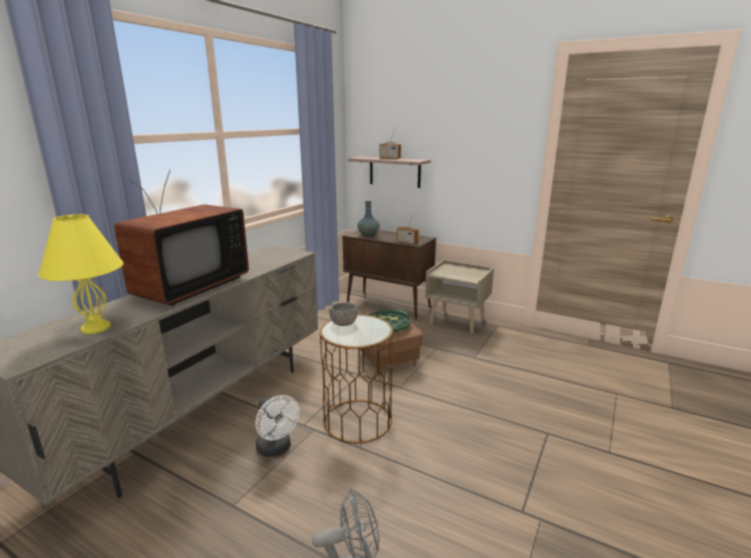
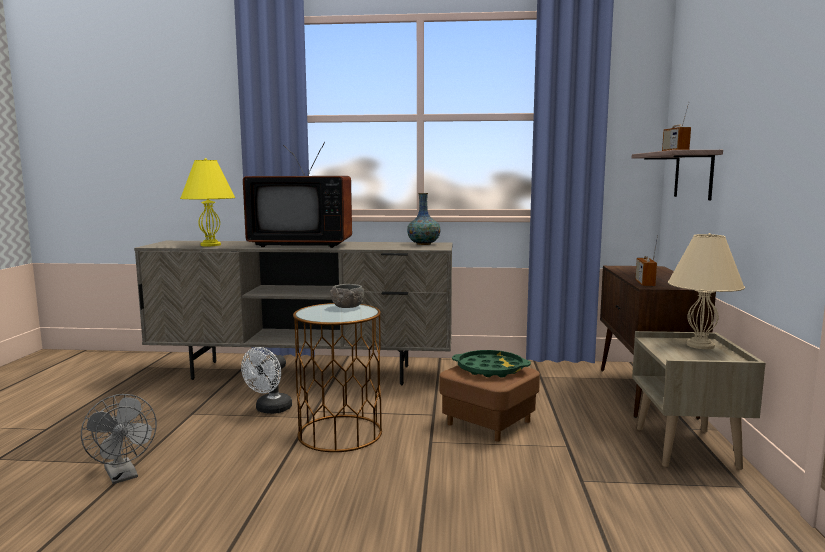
camera: 65 degrees right, 10 degrees down
(368, 235) = (634, 270): vase -> vase (423, 244)
(453, 268) = (699, 345): none -> beige table lamp

